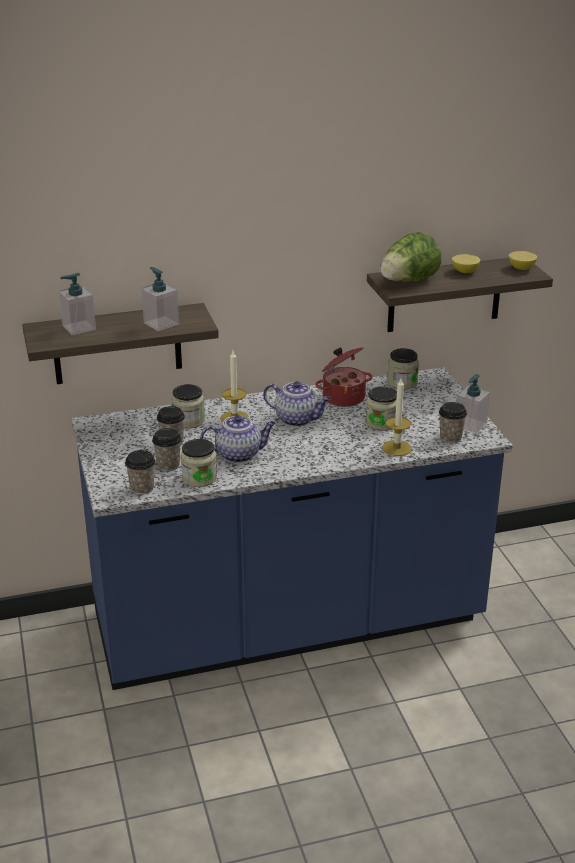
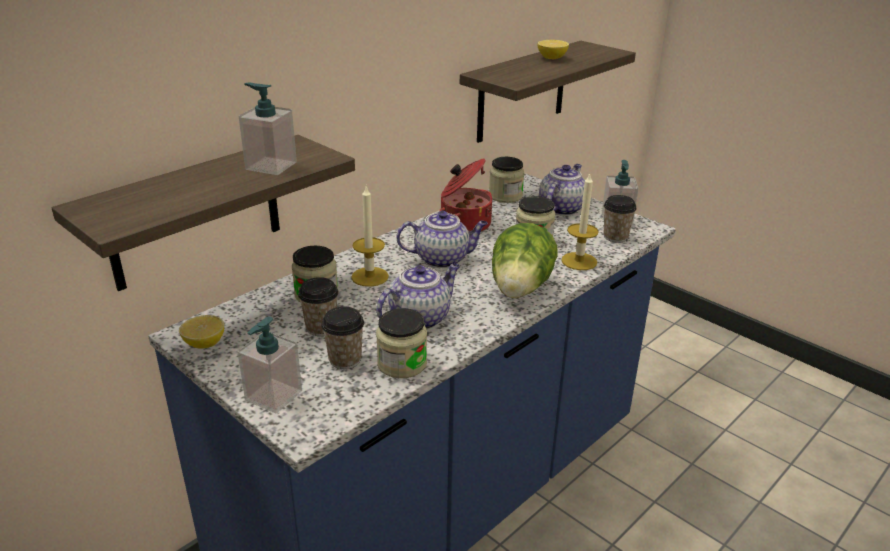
camera: 30 degrees left, 0 degrees up
(79, 328) = (153, 194): soap dispenser -> soap dispenser (273, 396)
(142, 488) = (339, 404): cup -> none
(408, 281) = (513, 73): lettuce -> lettuce (520, 290)
(435, 404) = (561, 208): none -> teapot
(521, 268) = (596, 49): lemon -> lemon (204, 344)

